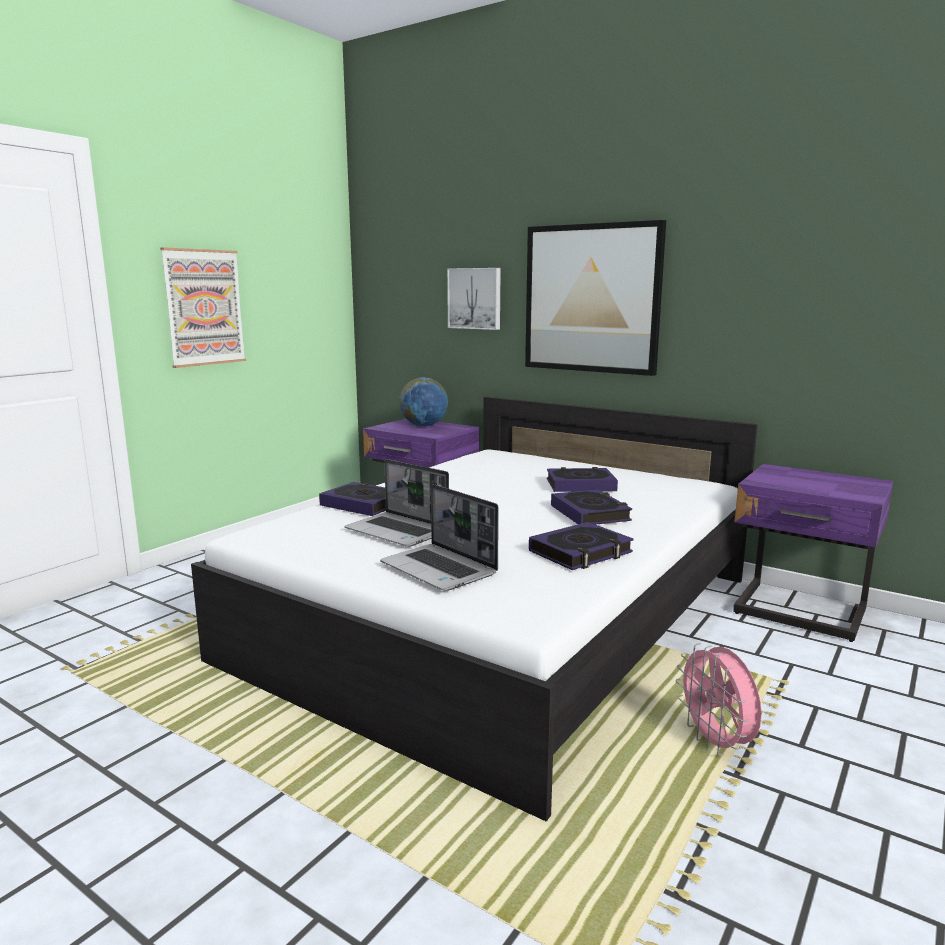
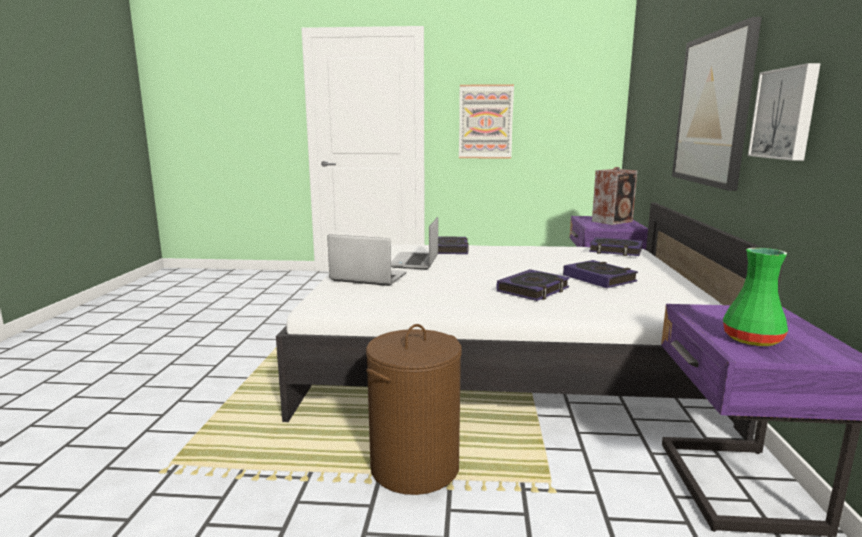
camera: 60 degrees right, 0 degrees up
(424, 425) = (613, 221): globe -> speaker
(440, 569) = (367, 278): laptop -> laptop turned 90 degrees clockwise
(475, 298) = (664, 114): picture -> picture (786, 114)
(580, 552) = (443, 299): book -> book (615, 251)
(716, 743) = (414, 467): pink fan -> brown laundry basket
(839, 488) = (753, 340): none -> green vase

